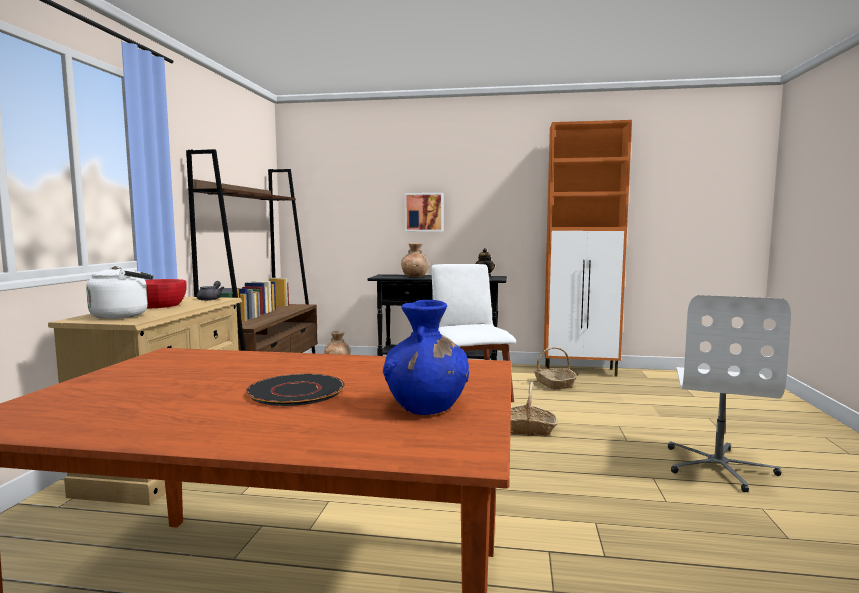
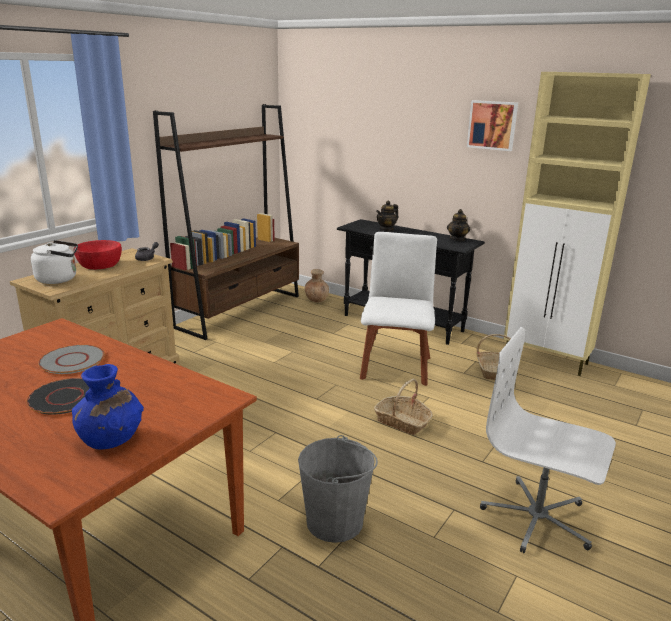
camera: 25 degrees right, 15 degrees up
(245, 369) = (72, 360): none -> grey plate
(415, 276) = (386, 229): brown vase -> teapot
(424, 212) = (408, 159): picture -> picture (492, 125)
(570, 515) = (335, 521): none -> grey bucket
(581, 371) = (547, 360): orange cabinet -> beige cabinet
(718, 466) = (537, 519): white office chair -> white office chair turned 75 degrees clockwise

